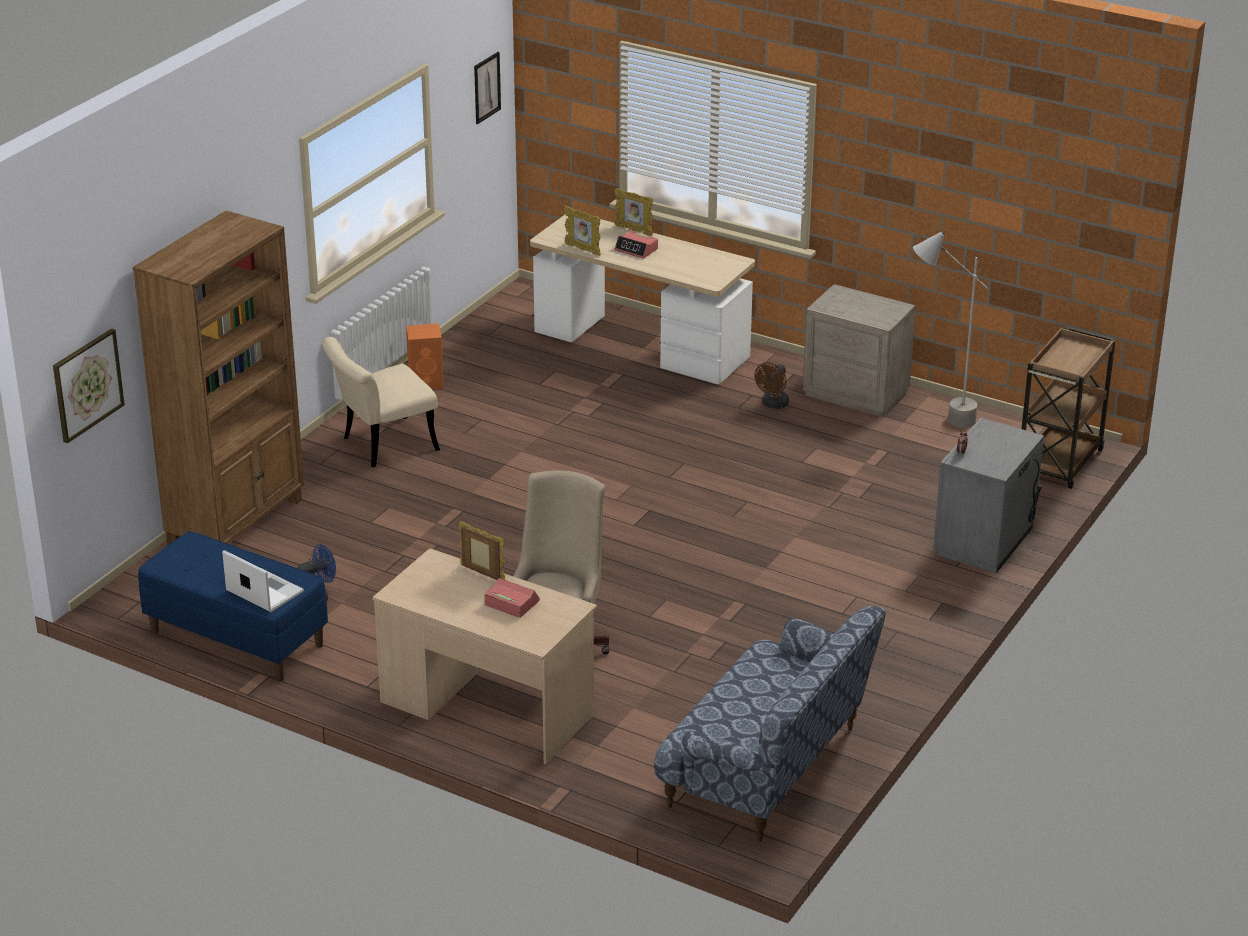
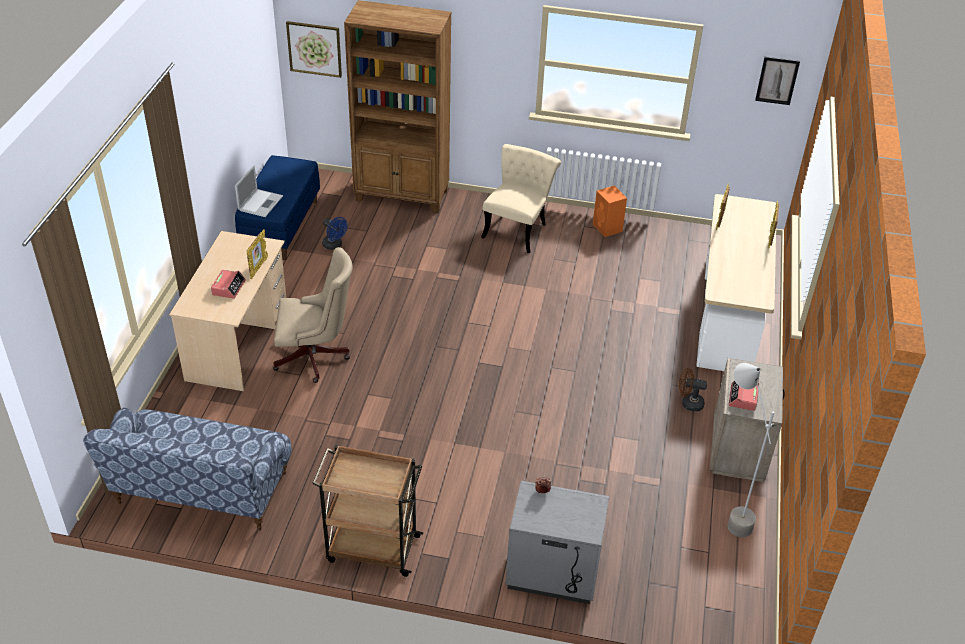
camera: 70 degrees right, 10 degrees up
(382, 445) = (518, 228): beige chair -> beige chair turned 75 degrees clockwise
(636, 250) = (740, 245): alarm clock -> alarm clock (743, 398)
(1059, 463) = (708, 609): brown cart -> brown cart (371, 548)

